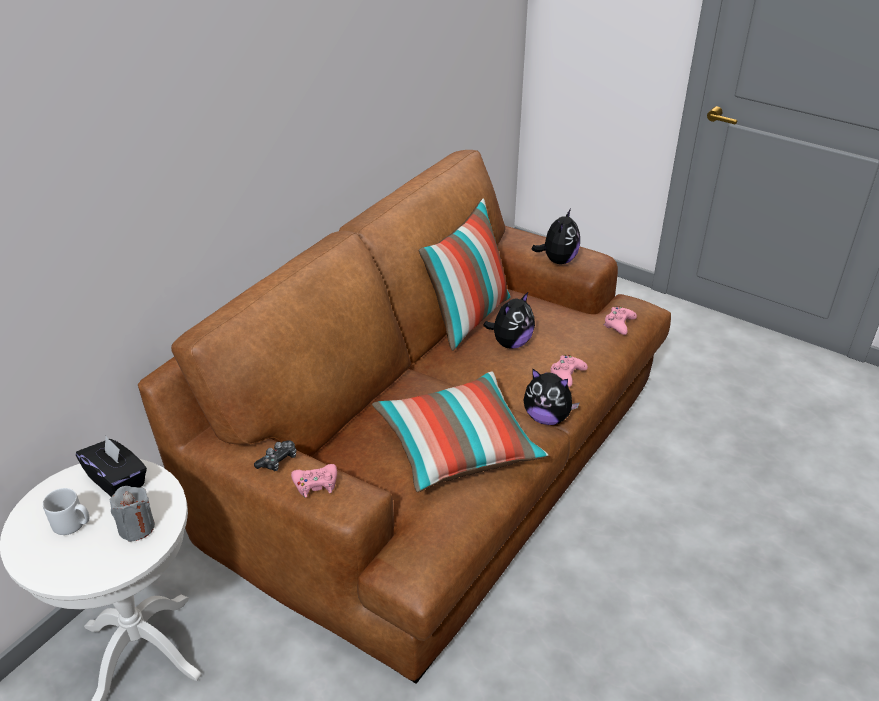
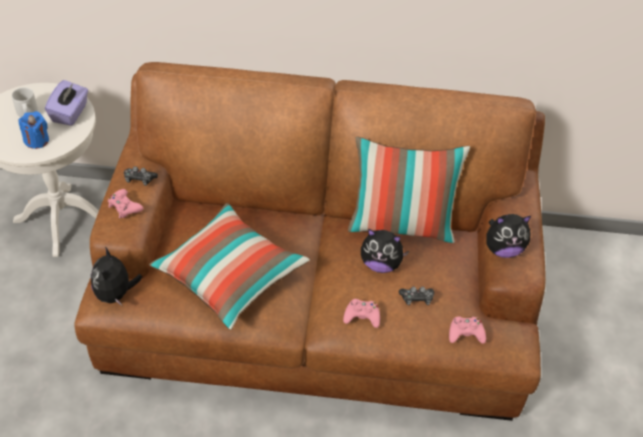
camera: 60 degrees right, 10 degrees up
(117, 481) = (70, 113): black tissue box -> purple tissue box
(136, 527) = (37, 140): grey candle -> blue candle
(547, 418) = (308, 324): plush toy -> plush toy (116, 294)
(566, 335) = (416, 299): none -> game controller

